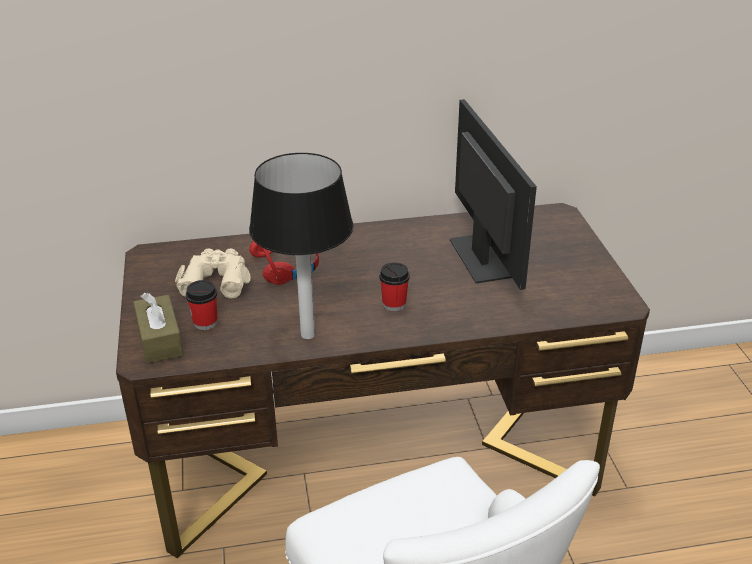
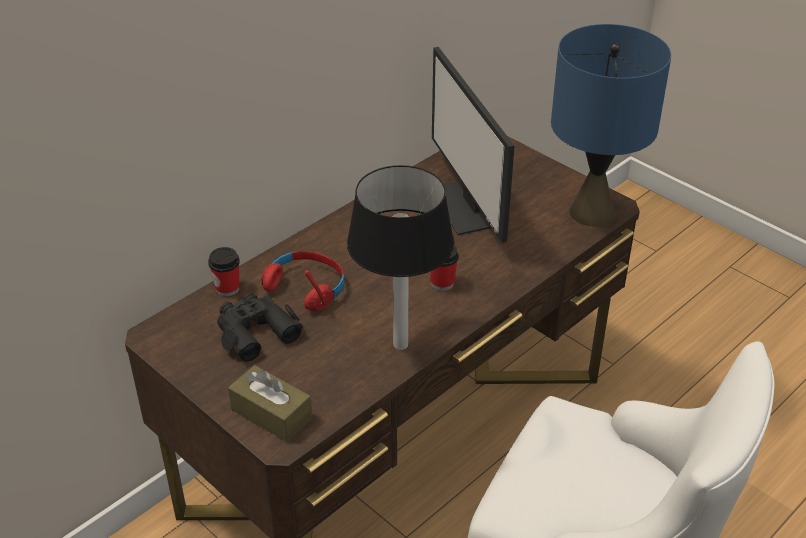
camera: 35 degrees left, 5 degrees up
(205, 323) = (295, 377): cup -> cup (227, 288)
(215, 280) = (255, 331): beige binoculars -> black binoculars
(483, 257) = (468, 207): monitor -> monitor turned 150 degrees counterclockwise
(593, 303) = (592, 213): none -> blue table lamp

